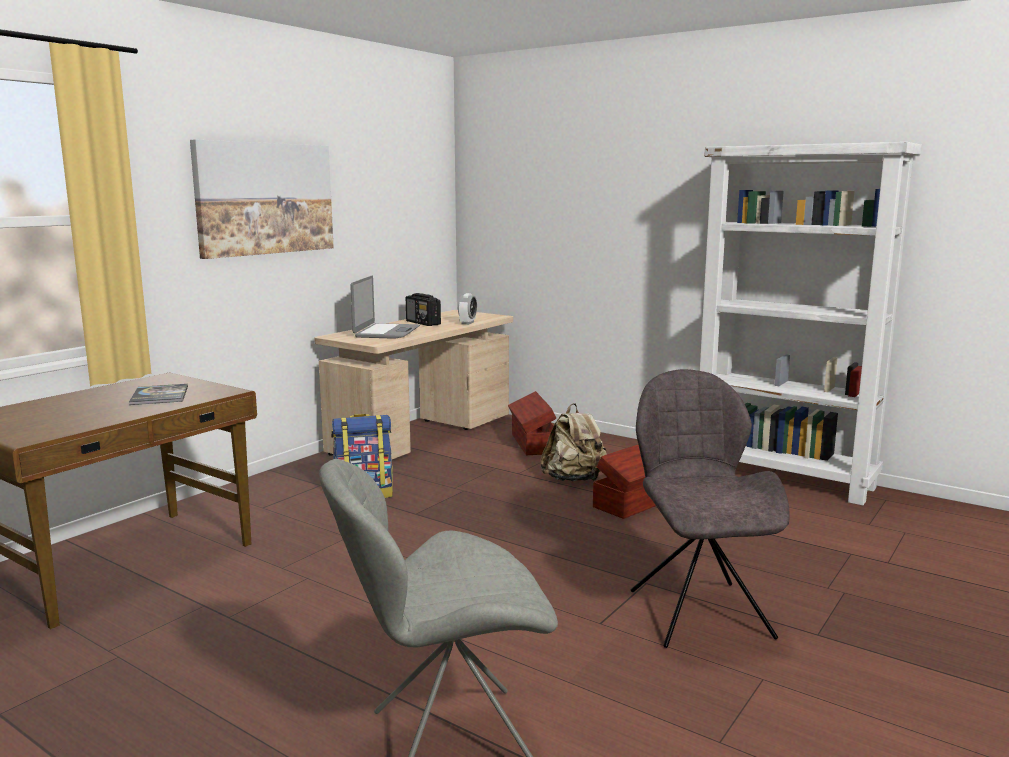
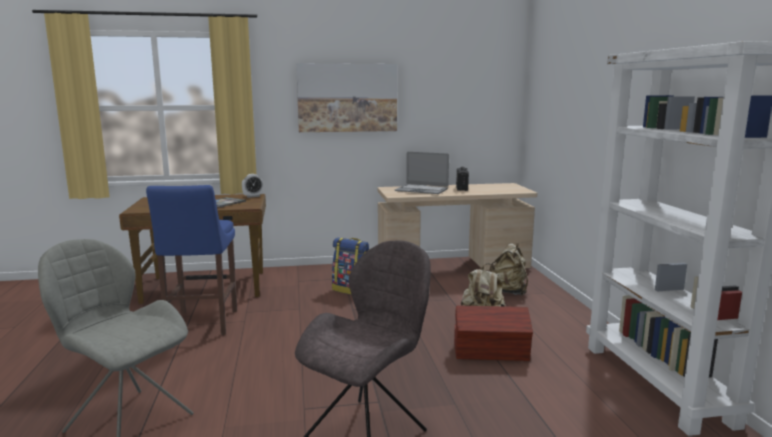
camera: 45 degrees right, 0 degrees up
(251, 607) = (201, 324): none -> blue stool
(386, 332) = (421, 190): laptop -> laptop turned 60 degrees clockwise
(467, 323) = (488, 192): alarm clock -> alarm clock (253, 196)
(533, 444) = (508, 292): brown storage box -> beige backpack

